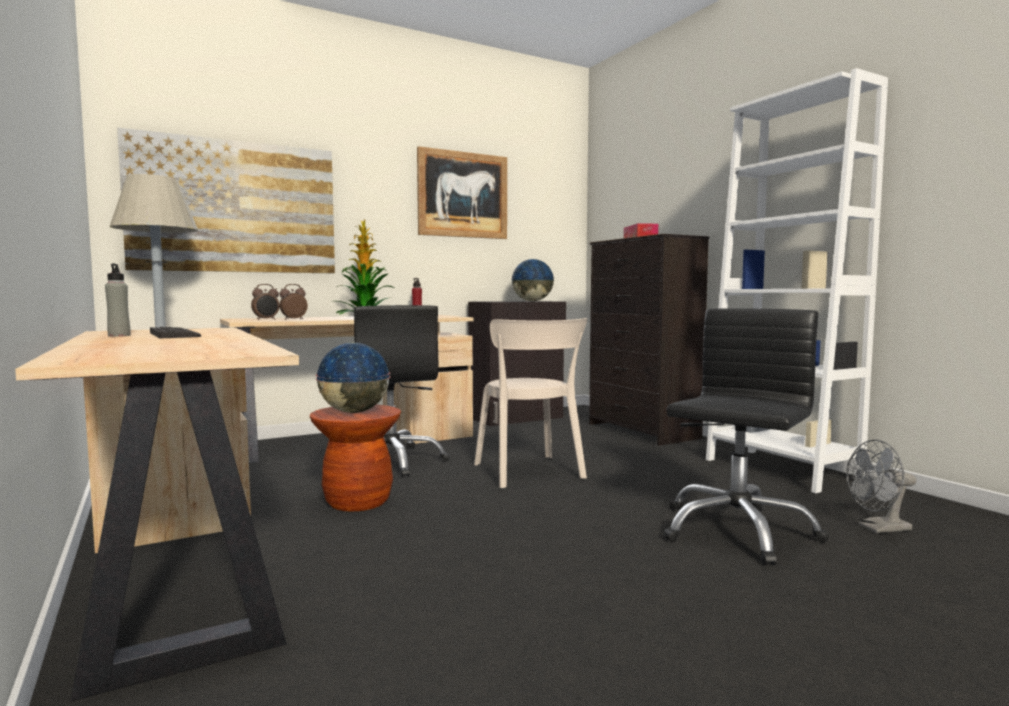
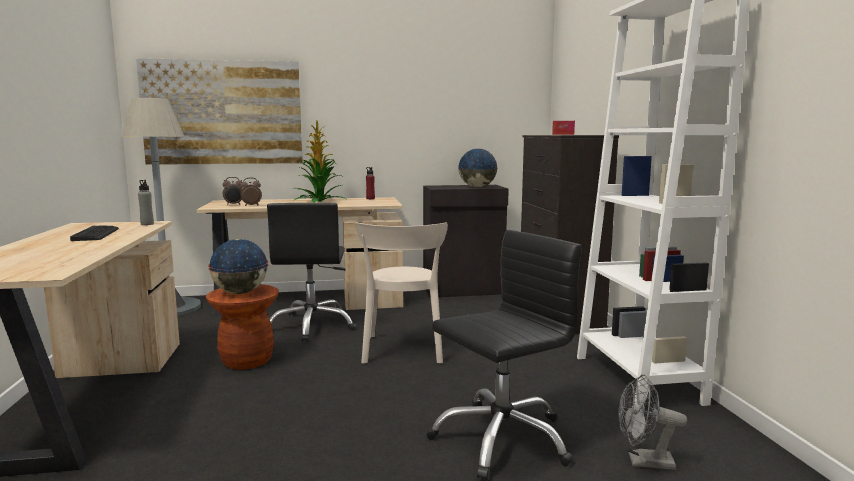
camera: 20 degrees right, 5 degrees up
(119, 335) = (62, 234): grey bottle -> grey bottle (147, 224)
(463, 195) = (419, 90): picture -> none

